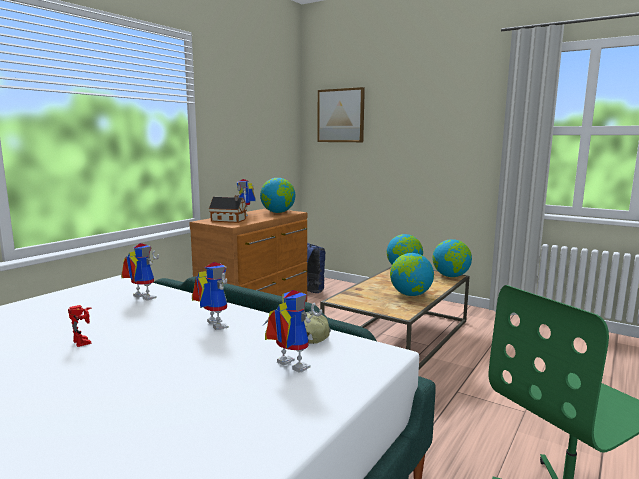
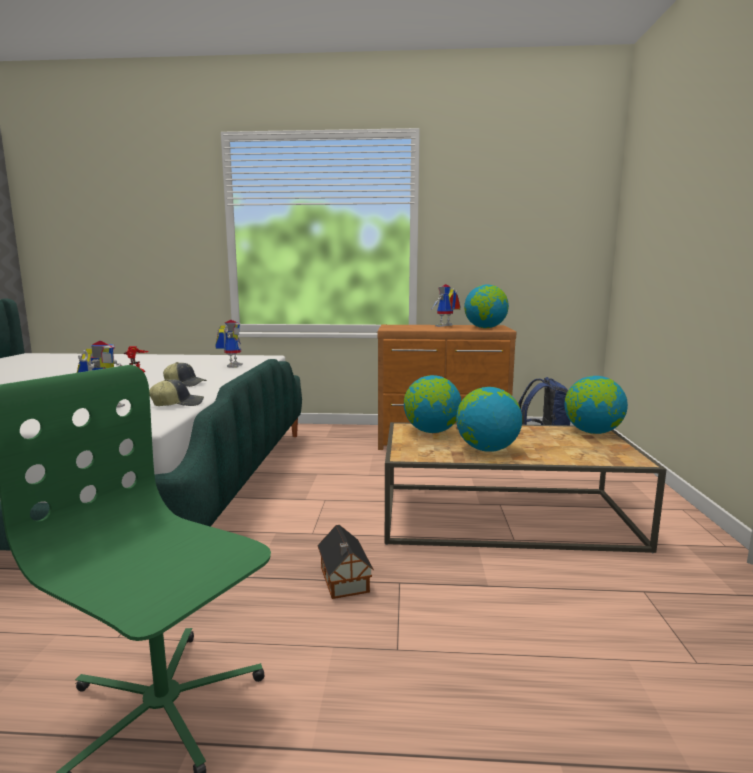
camera: 60 degrees right, 0 degrees up
(212, 325) = (185, 384): toy robot -> cap
(229, 220) = (408, 327): toy house -> toy house (344, 581)
(341, 115) = (646, 198): picture -> none
(450, 276) = (627, 458): globe -> globe (431, 431)

